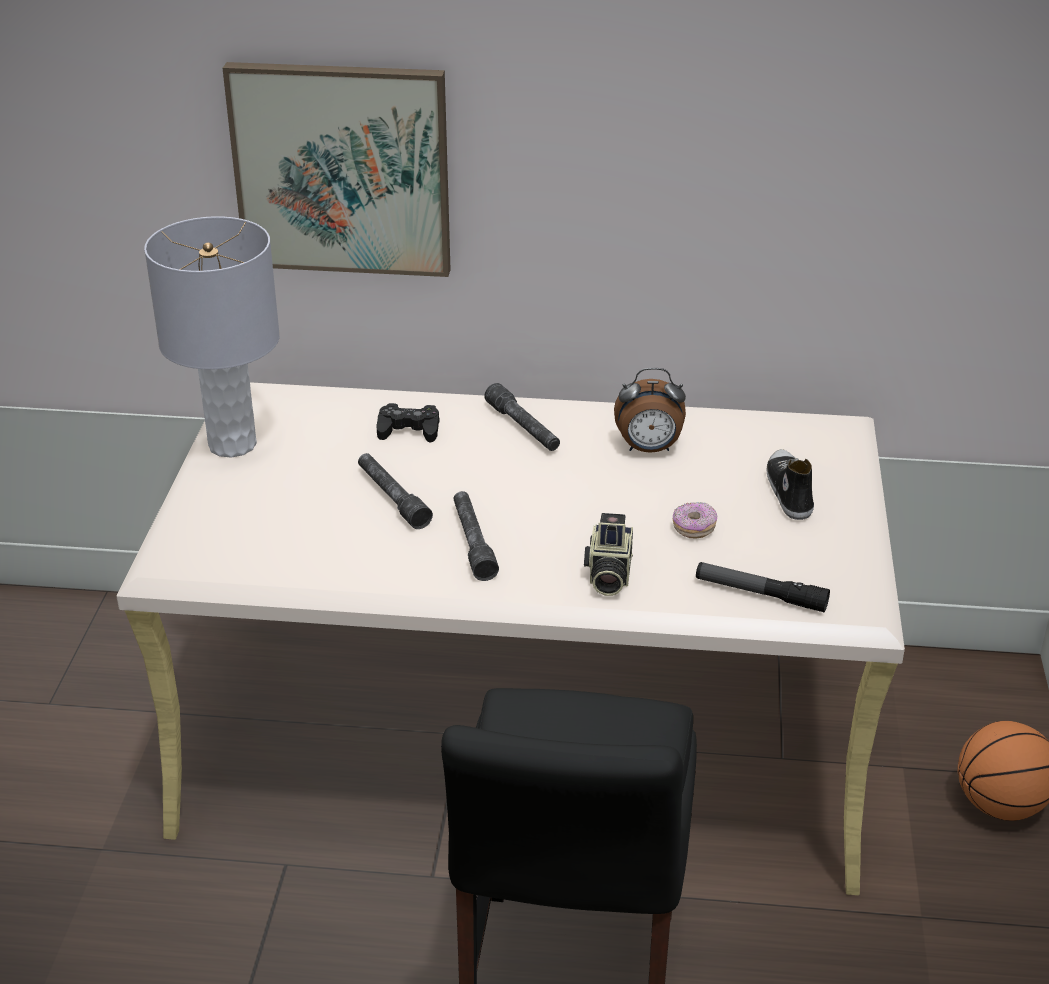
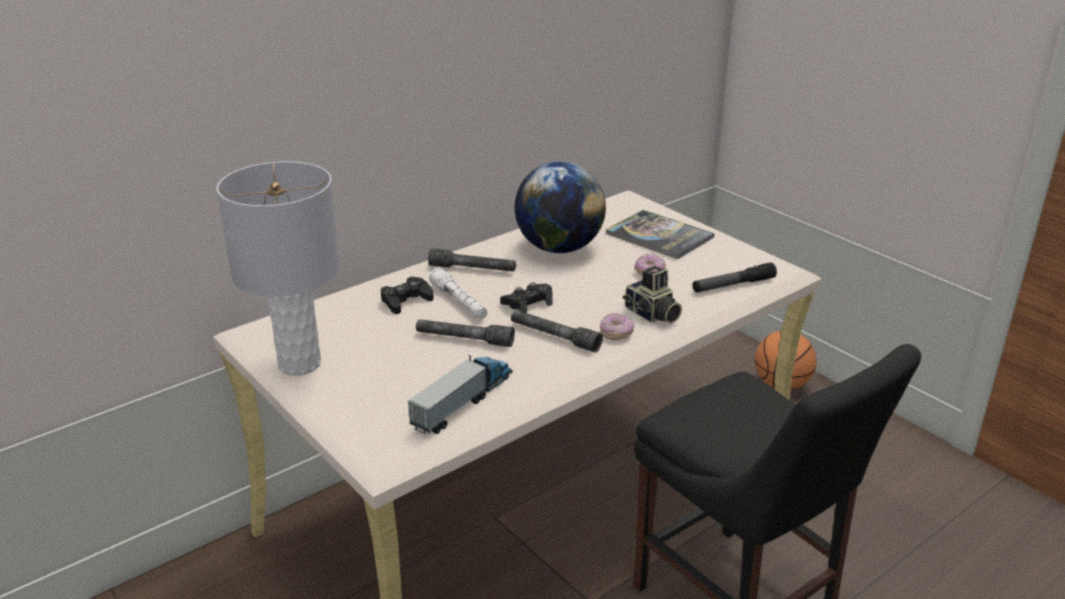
camera: 45 degrees left, 5 degrees down
(292, 557) = (463, 402): none -> toy truck
(342, 169) = (290, 112): picture -> none
(451, 457) = (459, 302): none -> white flashlight
(509, 494) = (527, 303): none -> black game controller
(535, 574) = (616, 334): none -> donut
(649, 449) = (559, 248): alarm clock -> globe
(788, 491) = (659, 236): shoe -> book

